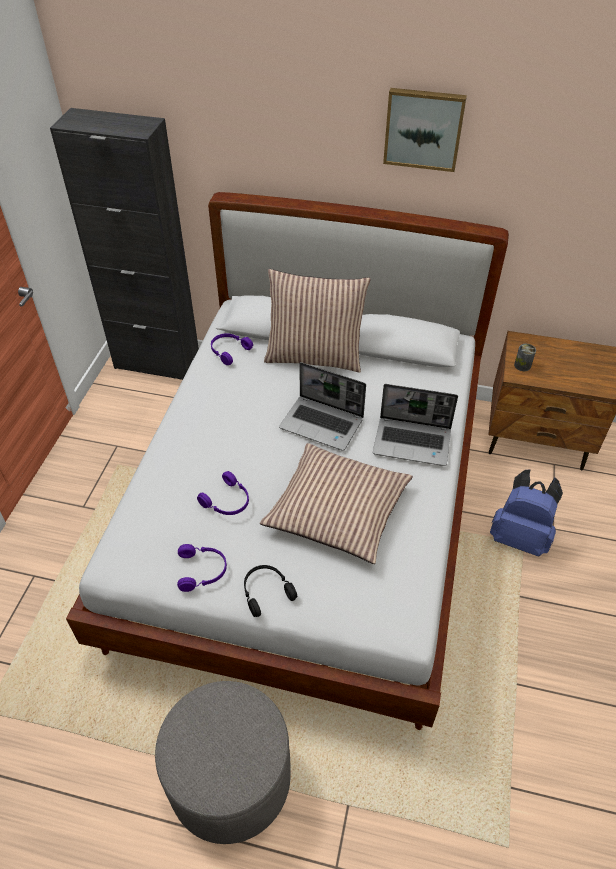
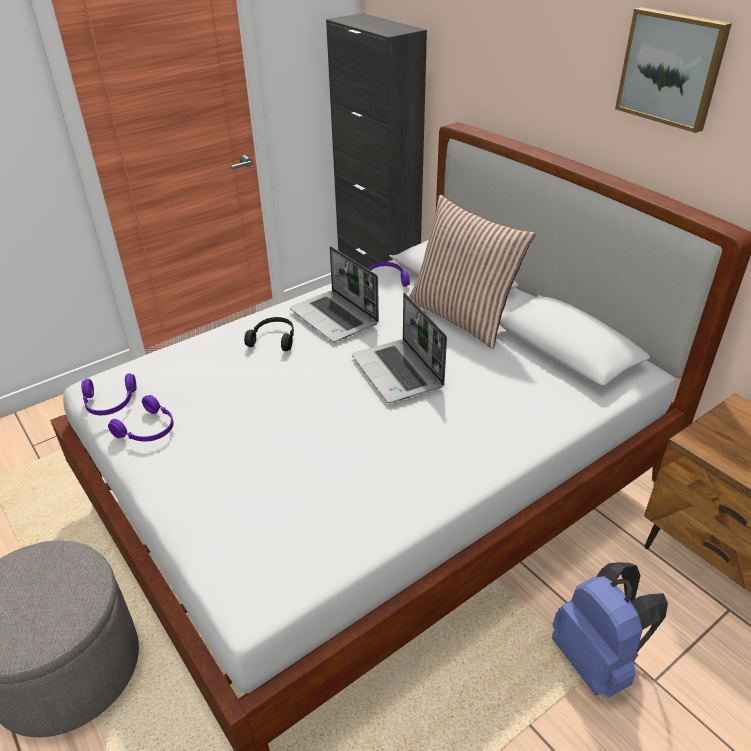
camera: 40 degrees right, 10 degrees down
(228, 501) = (234, 388): purple headphones -> purple headphones (110, 403)
(266, 592) = (173, 479): black headphones -> black headphones (274, 339)
(337, 510) = (321, 452): pillow -> none
(413, 442) = (474, 435): laptop -> laptop (335, 317)
(522, 365) = (716, 435): can -> none

